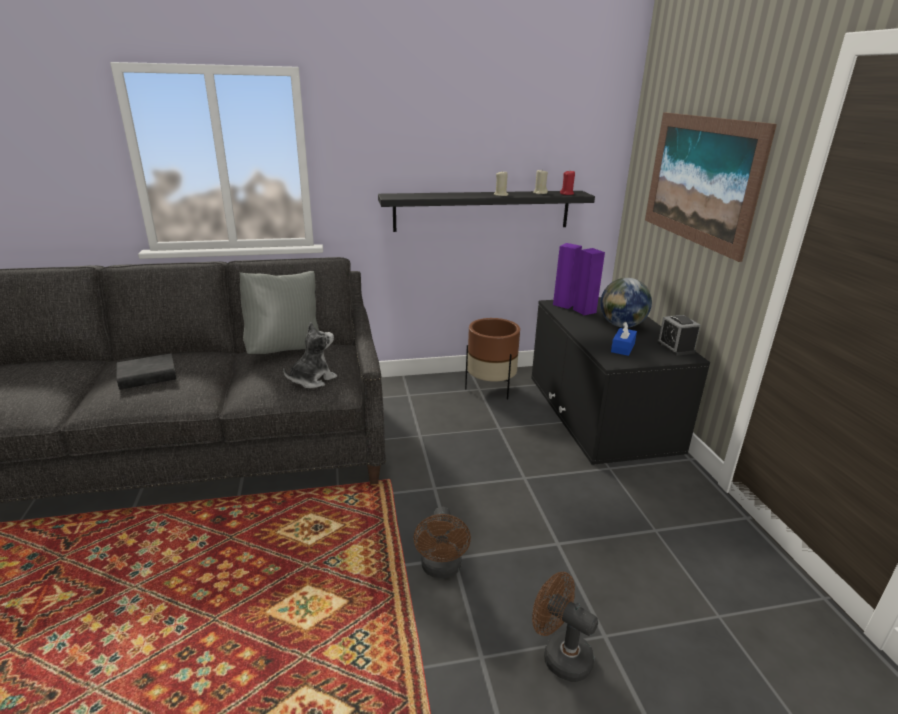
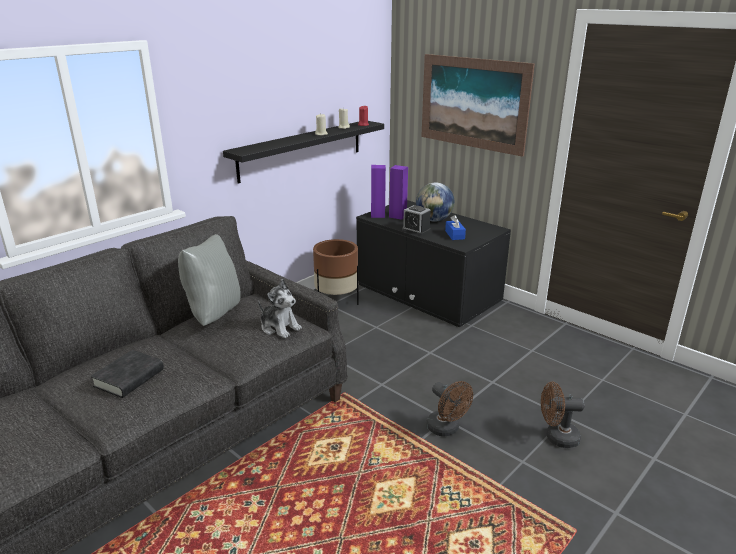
camera: 35 degrees left, 0 degrees up
(312, 379) = (279, 327): plush toy -> plush toy turned 120 degrees clockwise
(675, 347) = (482, 225): alarm clock -> alarm clock (416, 230)

